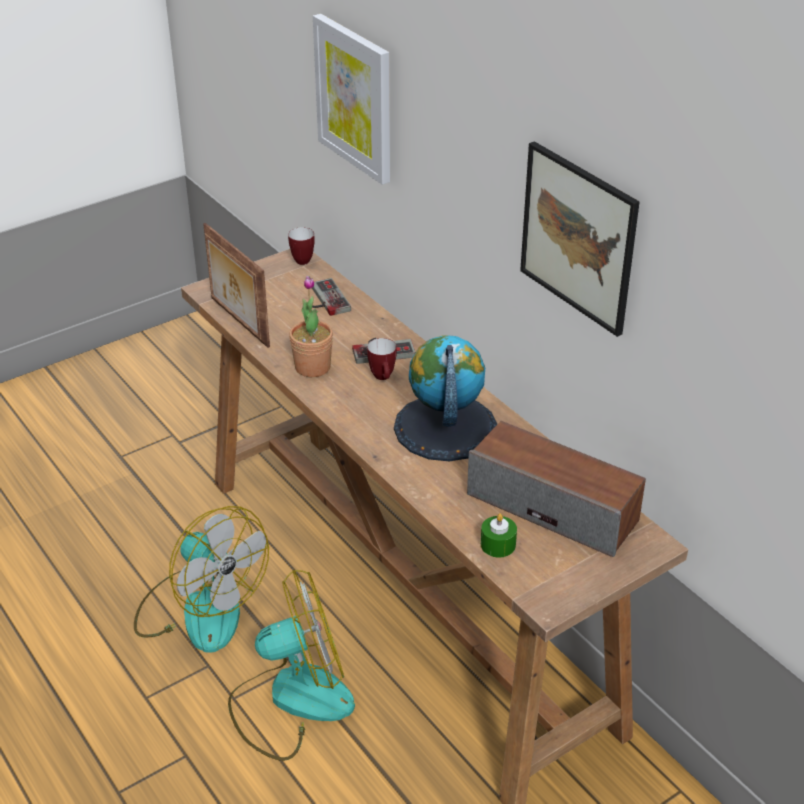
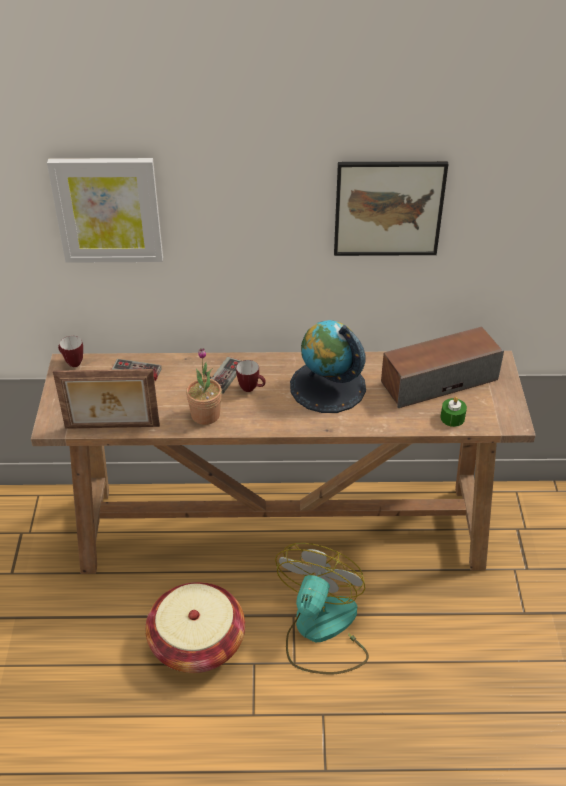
camera: 55 degrees left, 5 degrees up
(200, 609) = (197, 643): fan -> basket

